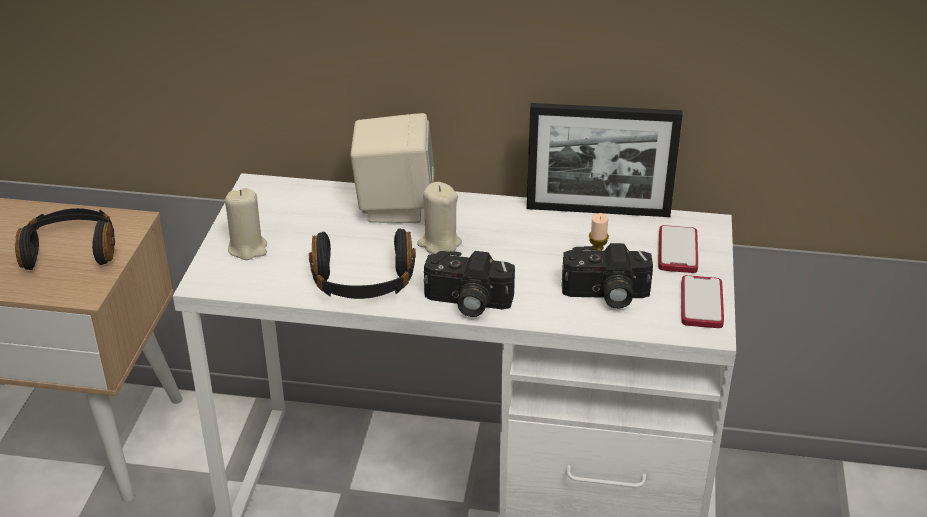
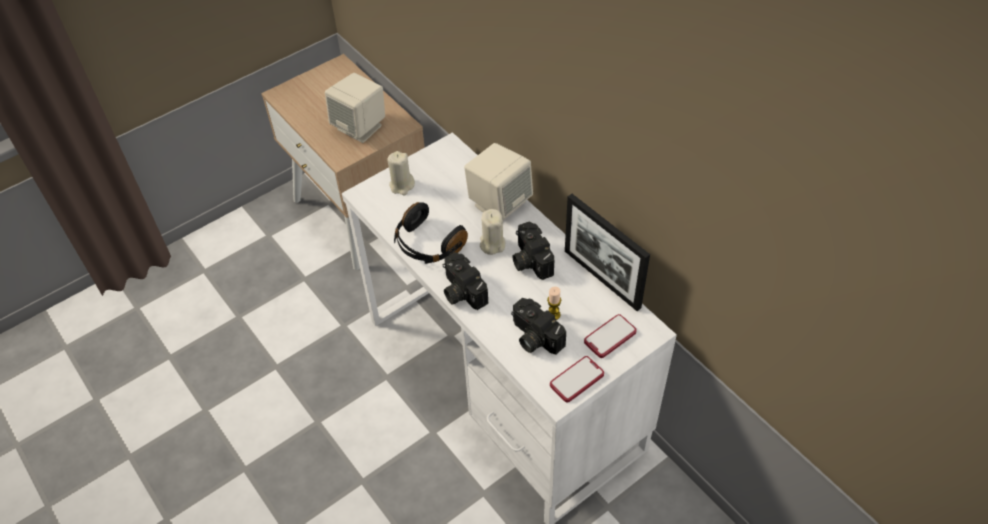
camera: 45 degrees right, 15 degrees up
(71, 251) = (360, 127): black headphones -> beige speaker
(500, 235) = (529, 260): none -> camera

